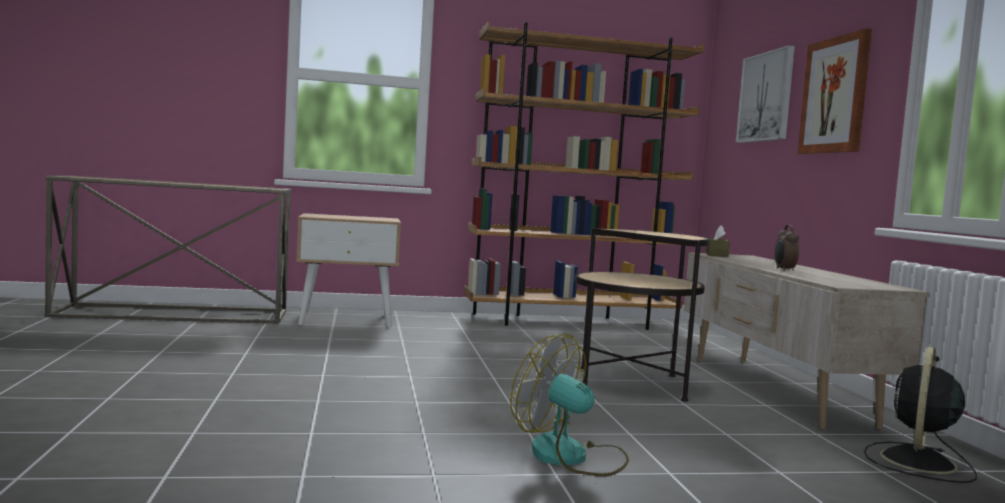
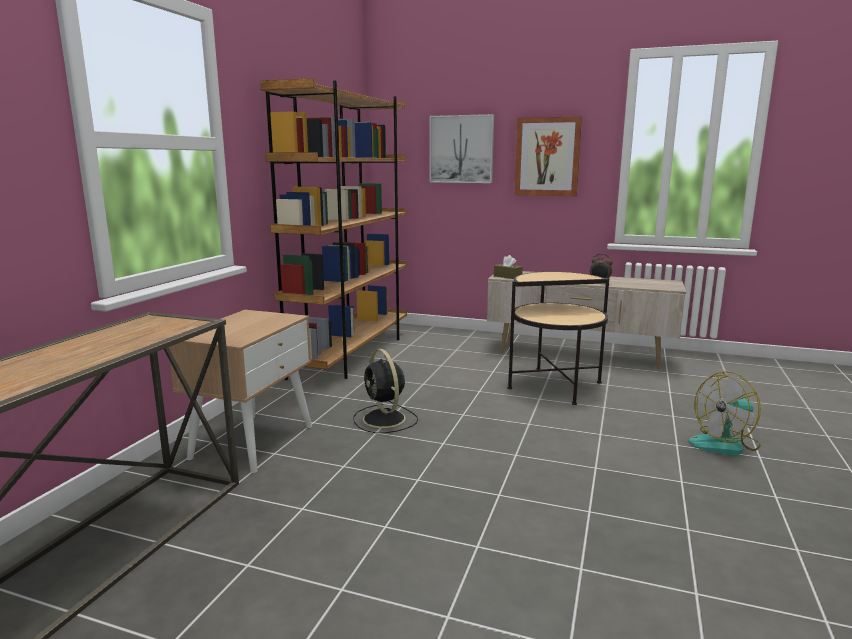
camera: 60 degrees left, 10 degrees up
(917, 462) = (712, 368): black fan -> black fan (385, 419)

